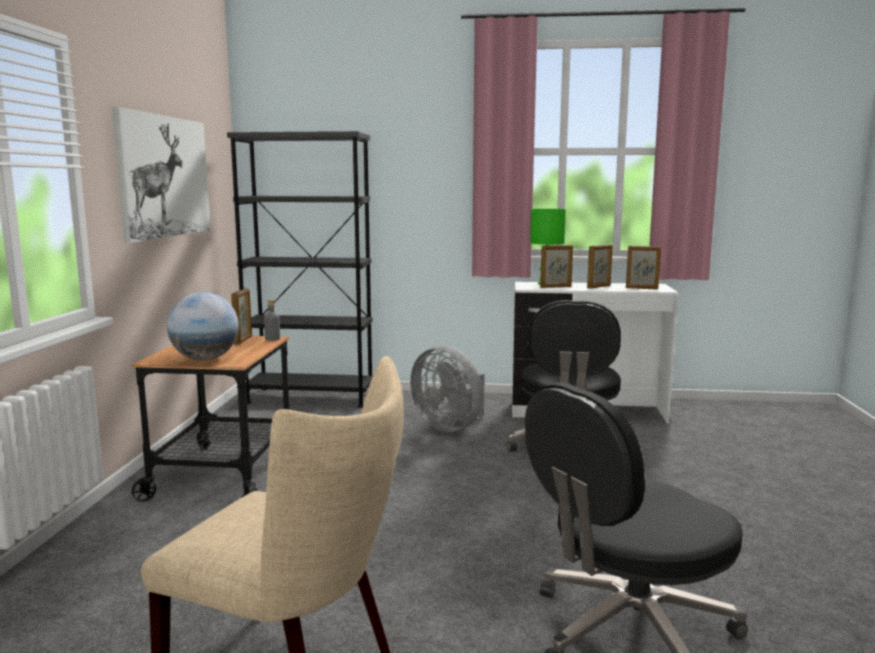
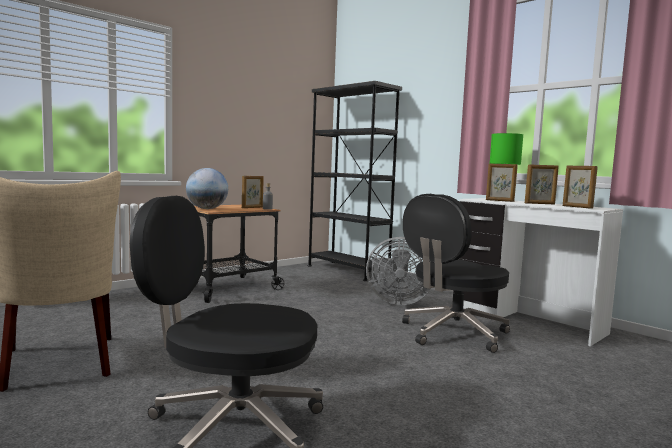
camera: 40 degrees right, 5 degrees down
(164, 176) = (252, 111): picture -> none
(450, 426) = (396, 302): grey fan -> grey fan turned 75 degrees counterclockwise

